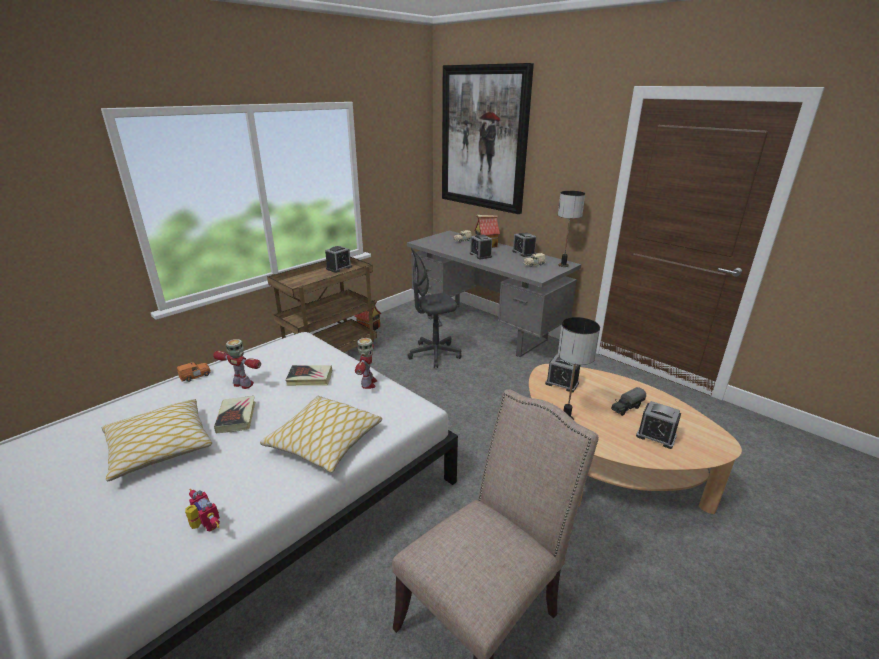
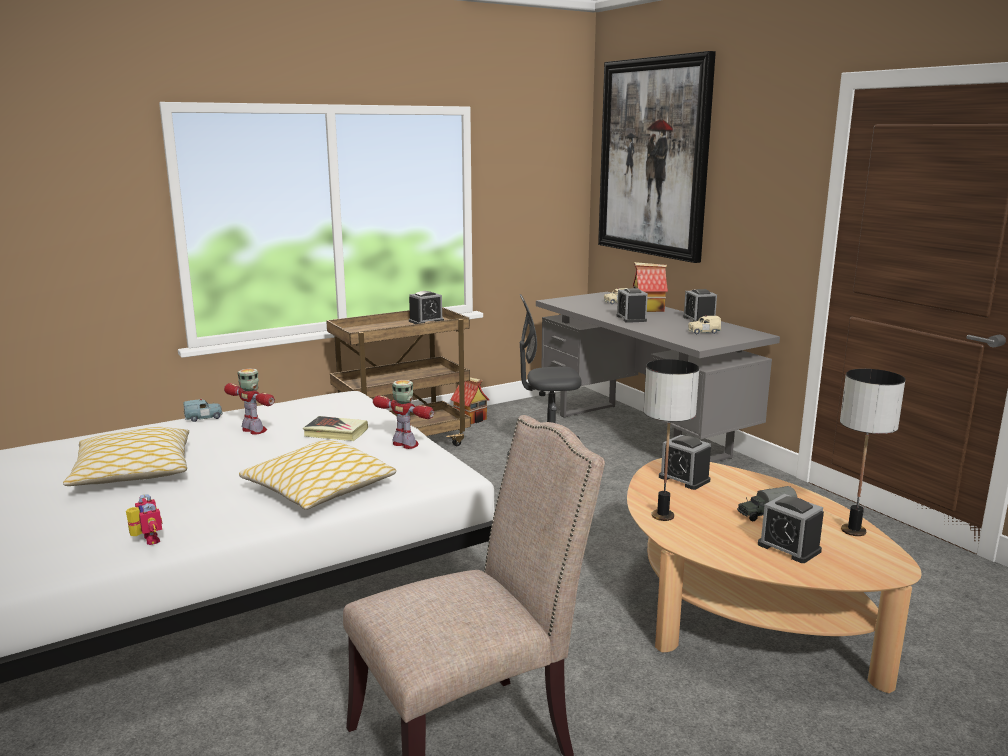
camera: 15 degrees right, 10 degrees down
(195, 376) = (204, 418): orange toy car -> blue toy car
(236, 417) = (230, 457): book -> none
(368, 383) = (405, 445): toy robot -> toy robot turned 75 degrees counterclockwise
(563, 265) = (749, 336): table lamp -> table lamp (854, 531)

